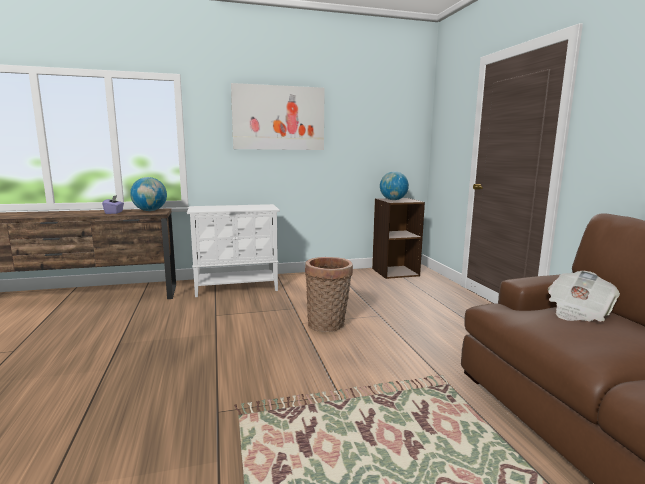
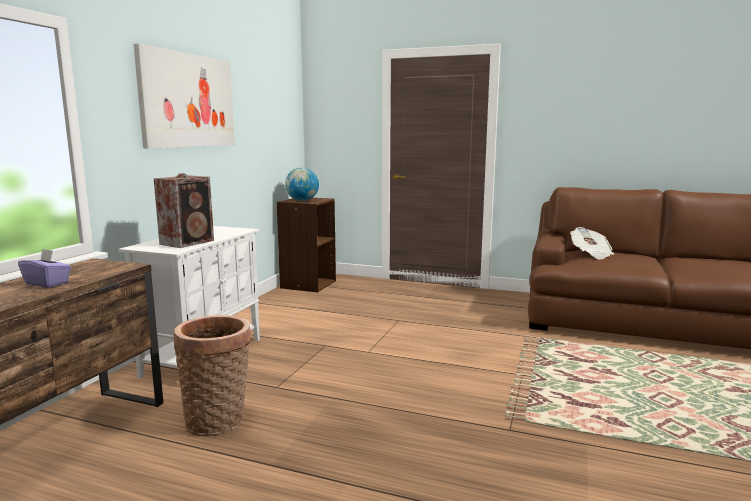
camera: 55 degrees left, 0 degrees up
(150, 211) = (91, 267): globe -> none
(218, 208) = (189, 242): none -> speaker
(328, 325) = (390, 343): basket -> basket (218, 420)

